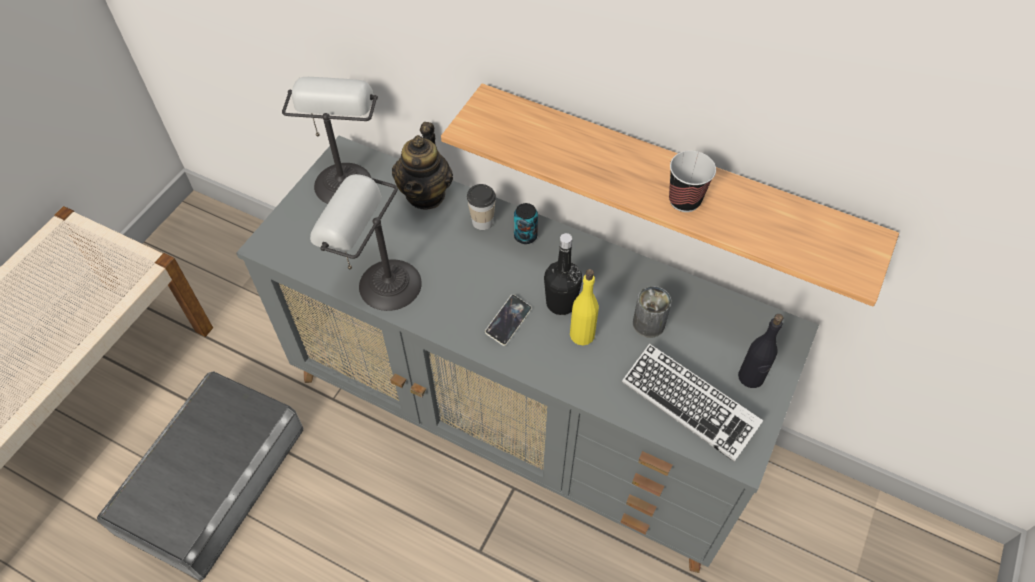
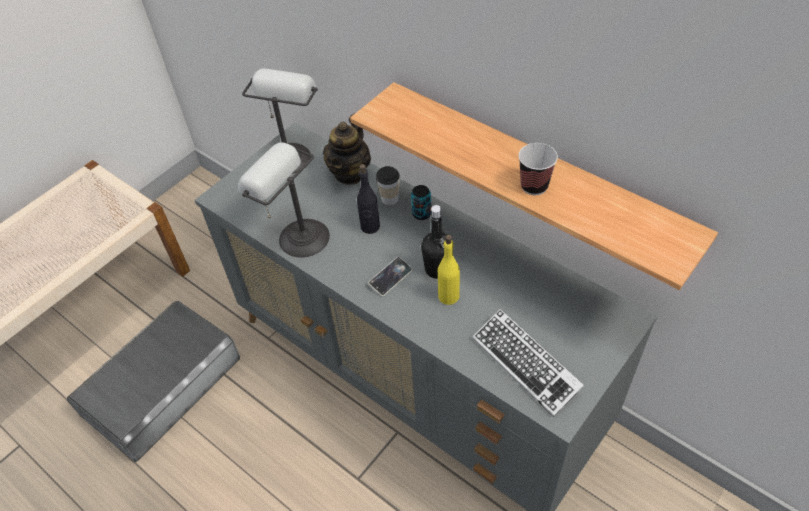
camera: 15 degrees right, 5 degrees down
(648, 323) = (507, 295): can -> none
(751, 377) = (585, 350): black bottle -> black bottle (370, 227)

